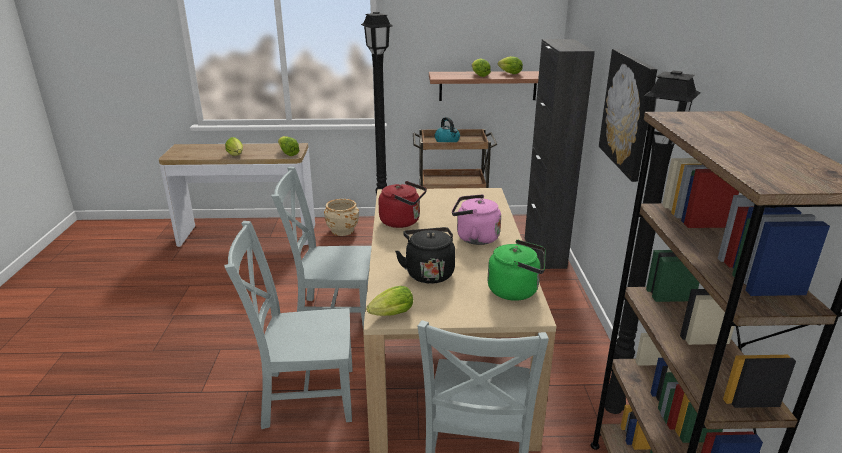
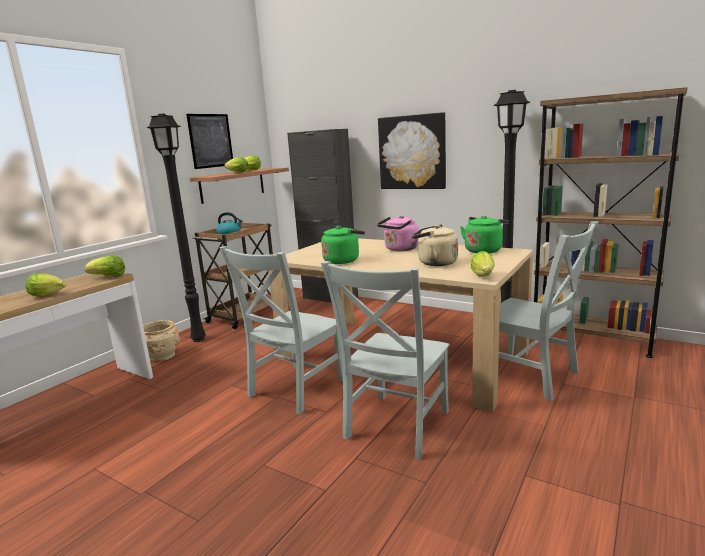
camera: 55 degrees left, 10 degrees down
(402, 222) = (343, 260): red kettle -> green kettle
(428, 273) = (434, 263): black kettle -> beige kettle
(466, 34) = (211, 141): none -> picture

